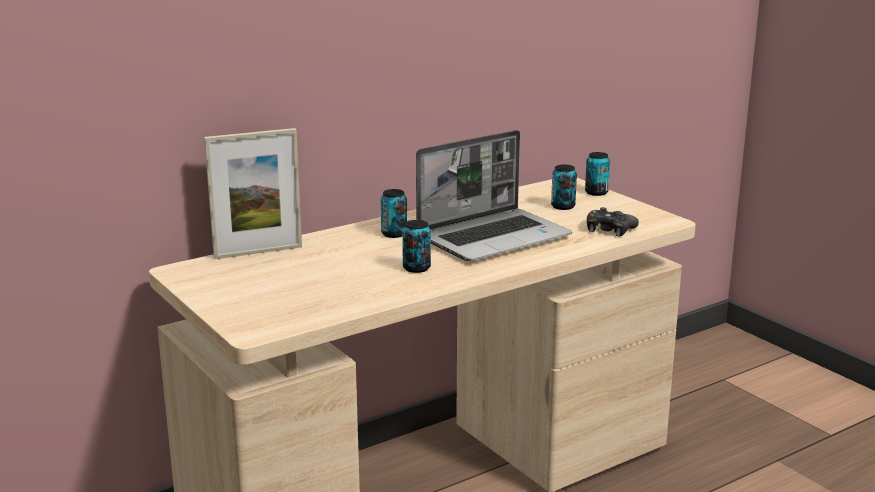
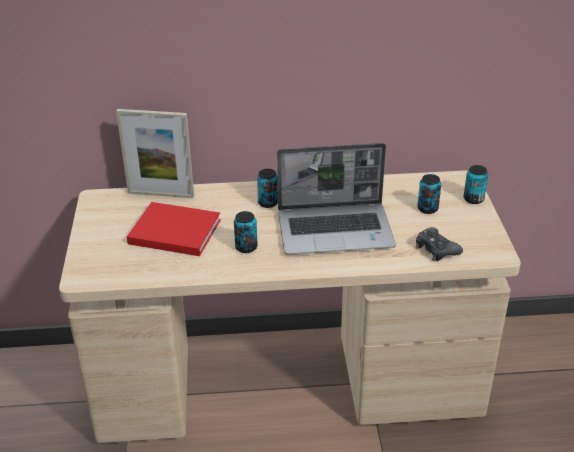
camera: 30 degrees right, 15 degrees up
(313, 275) = (172, 231): none -> red book

